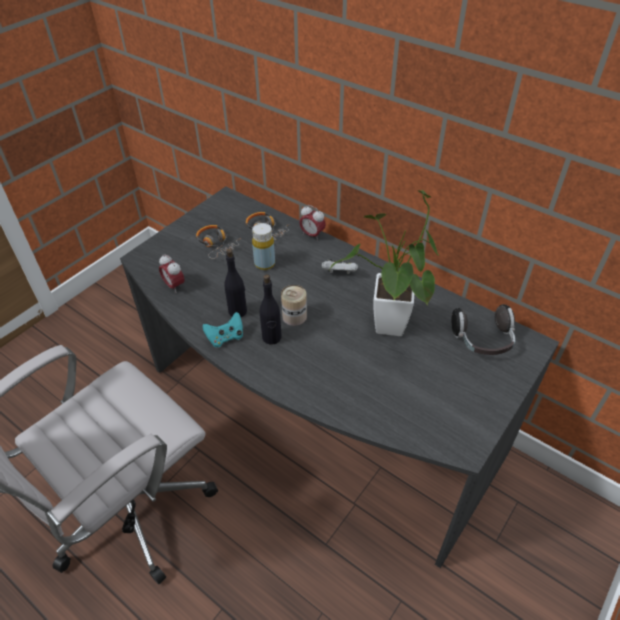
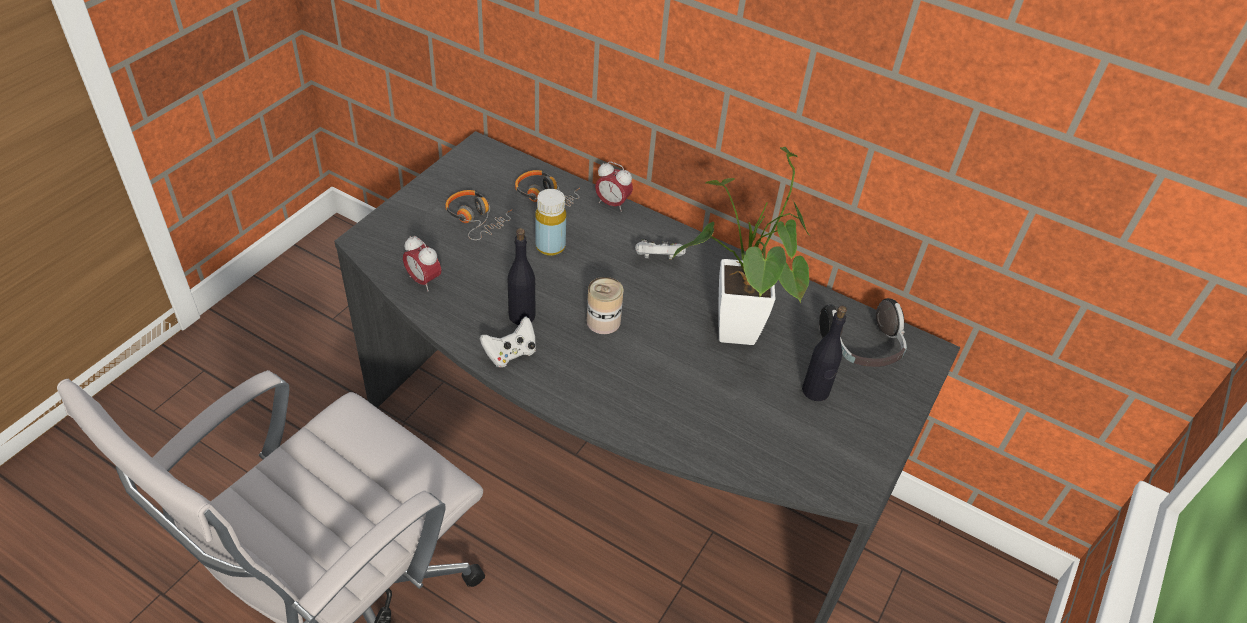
camera: 10 degrees left, 0 degrees up
(225, 338) = (510, 353): turquoise game controller -> white game controller
(272, 337) = (576, 351): black bottle -> black bottle (815, 391)

